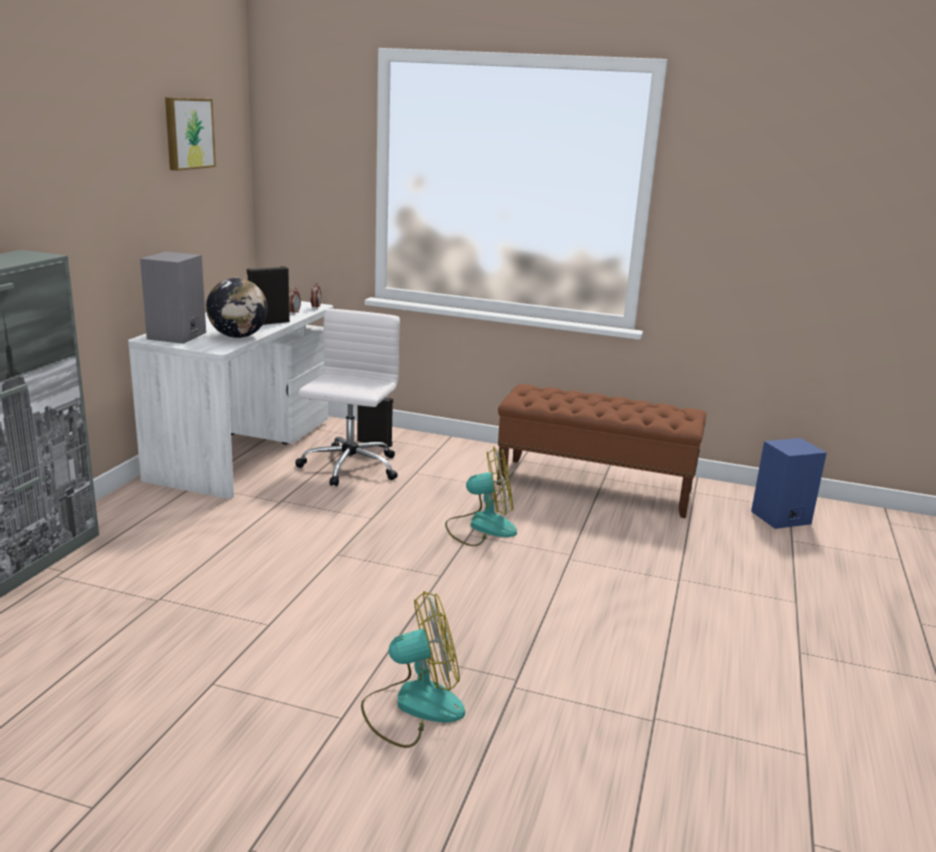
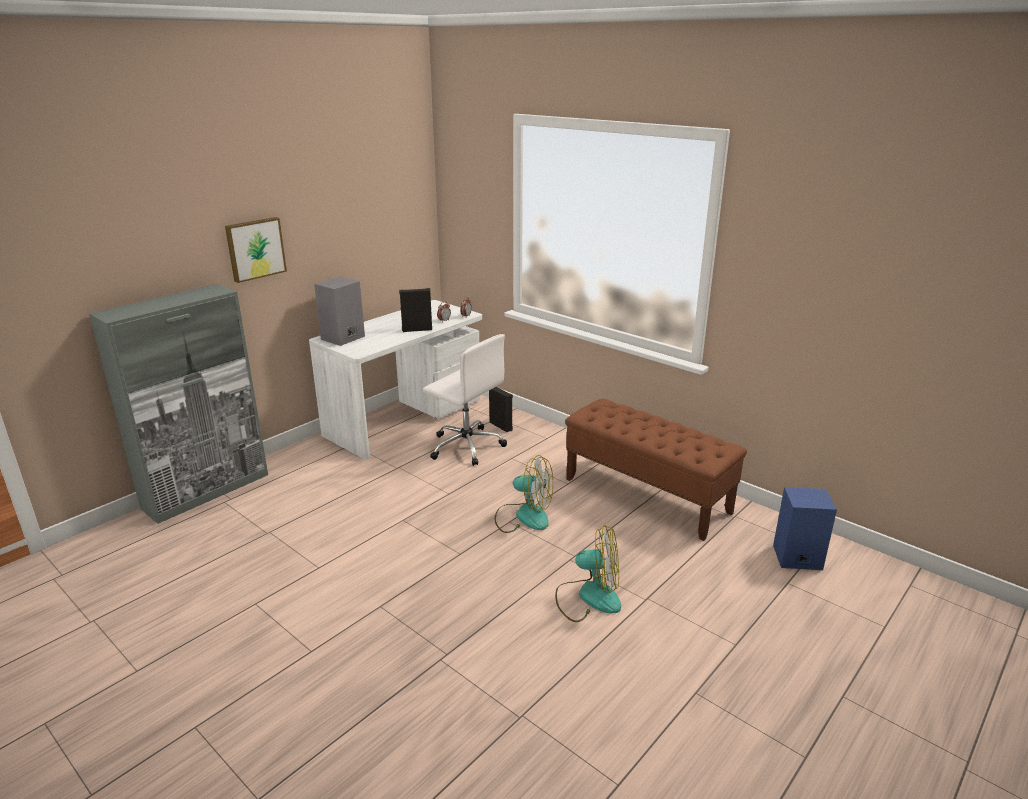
camera: 25 degrees right, 5 degrees up
(188, 133) = (369, 185): picture -> picture (255, 249)
(238, 336) = (382, 342): globe -> none
(349, 468) = (466, 446): white office chair -> white office chair turned 90 degrees clockwise
(413, 706) = (361, 655): fan -> fan (588, 597)

